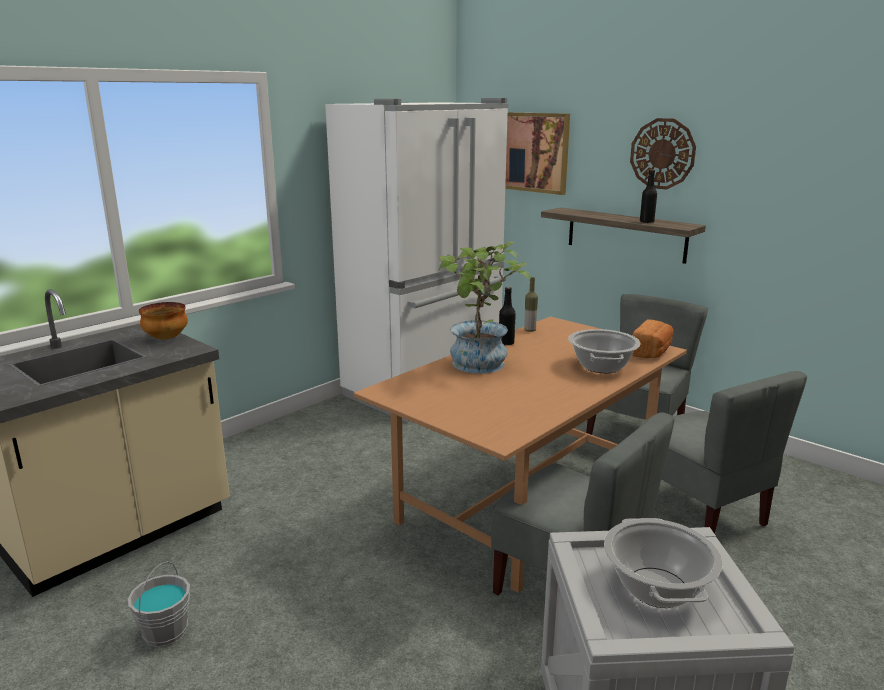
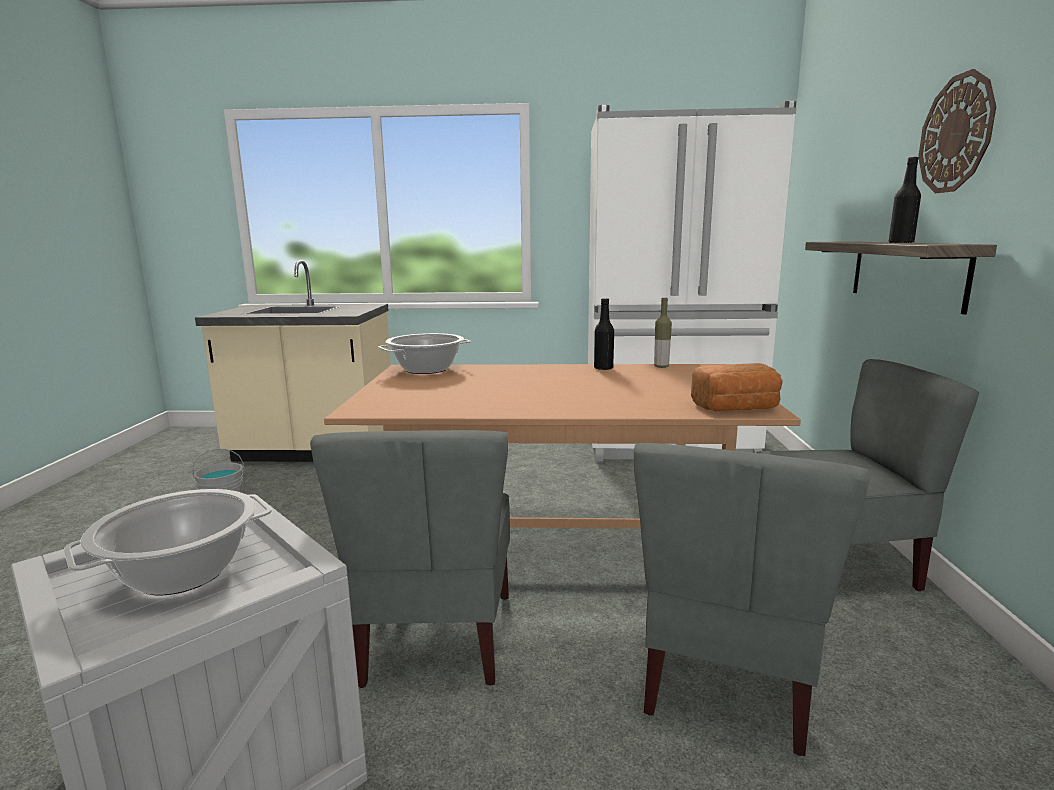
camera: 50 degrees right, 5 degrees down
(166, 338) = (359, 309): bowl -> none
(479, 366) = (521, 374): potted plant -> none
(535, 152) = (840, 171): picture -> none
(602, 366) = (629, 402): cooking pot -> cooking pot (426, 369)

